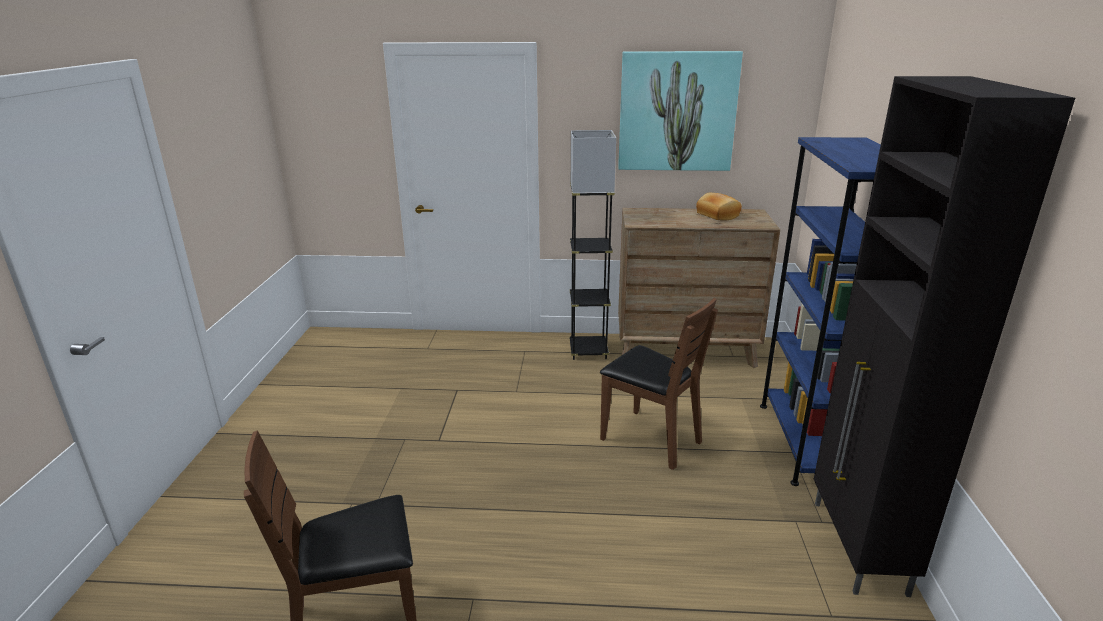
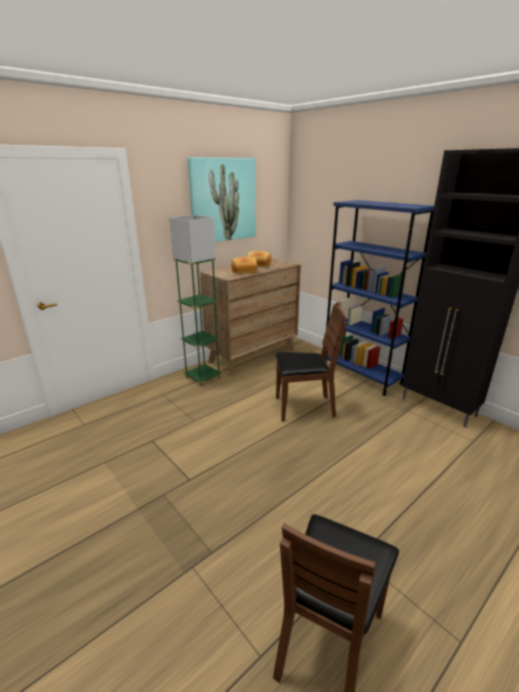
camera: 45 degrees left, 0 degrees up
(588, 351) = (202, 377): grey floor lamp -> green floor lamp
(674, 220) = (244, 271): none -> bread

